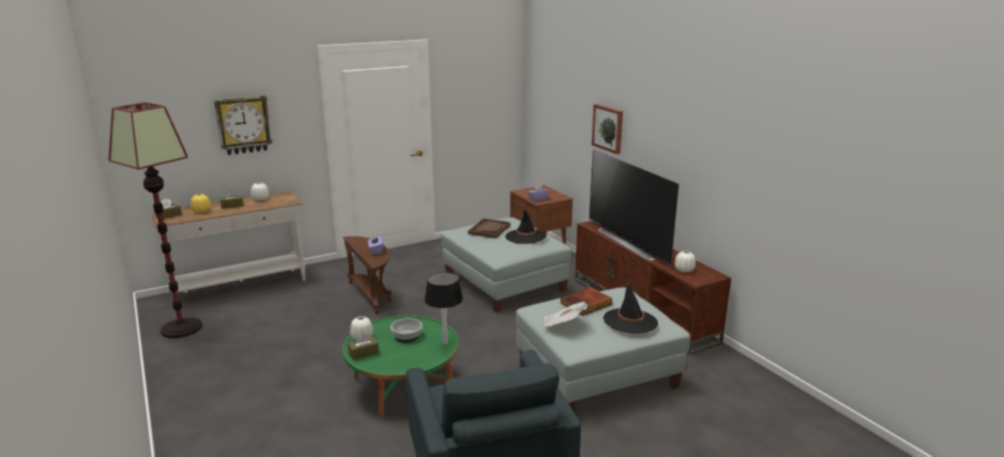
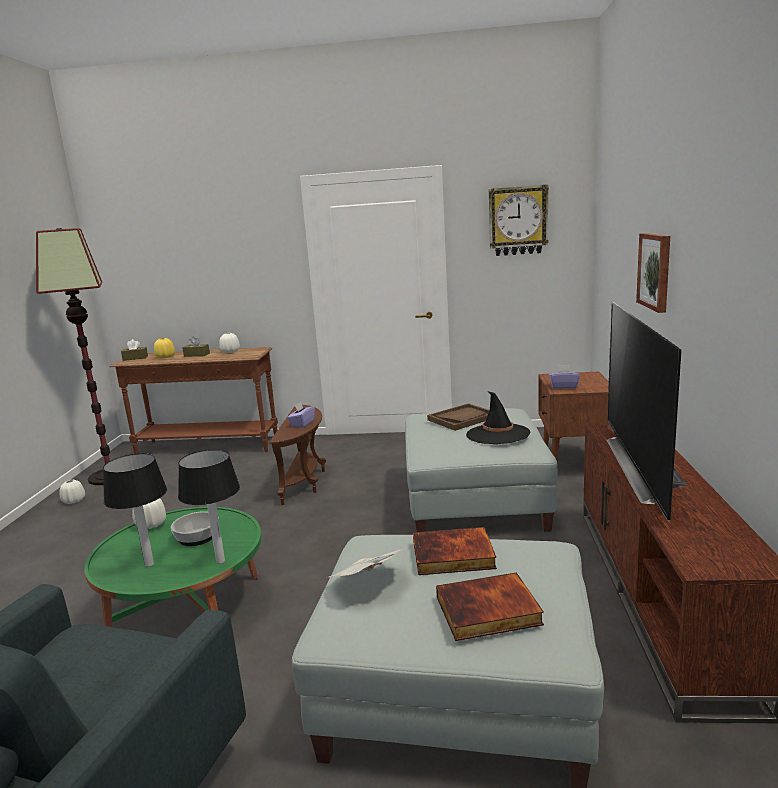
camera: 35 degrees right, 5 degrees down
(240, 287) = (207, 447): white console table -> brown console table
(243, 125) = (220, 267): wall clock -> wall clock (518, 221)
(363, 353) = (121, 545): brown tissue box -> none
(402, 357) = (149, 564): none -> table lamp
(630, 321) = (488, 612): black hat -> book
(684, 270) = (697, 537): white vase -> white vase (74, 501)

